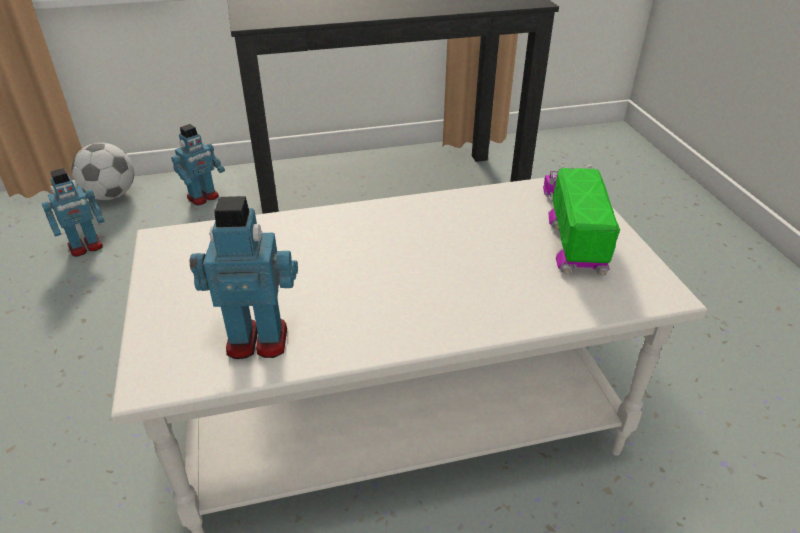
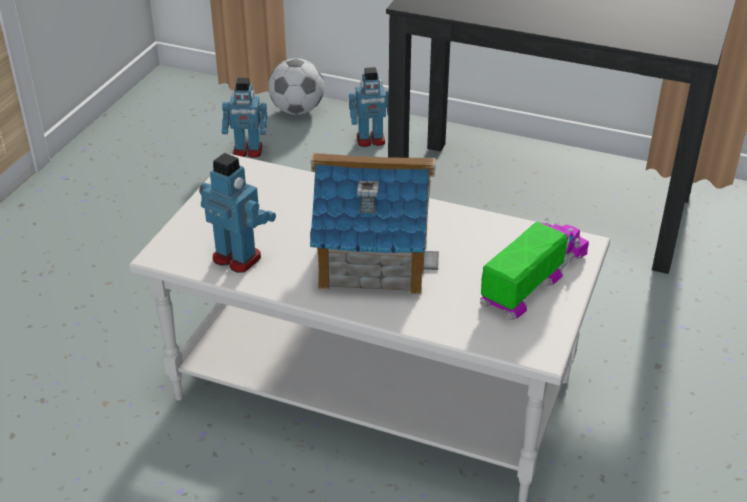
camera: 35 degrees right, 0 degrees up
(409, 274) = (372, 258): none -> toy house

